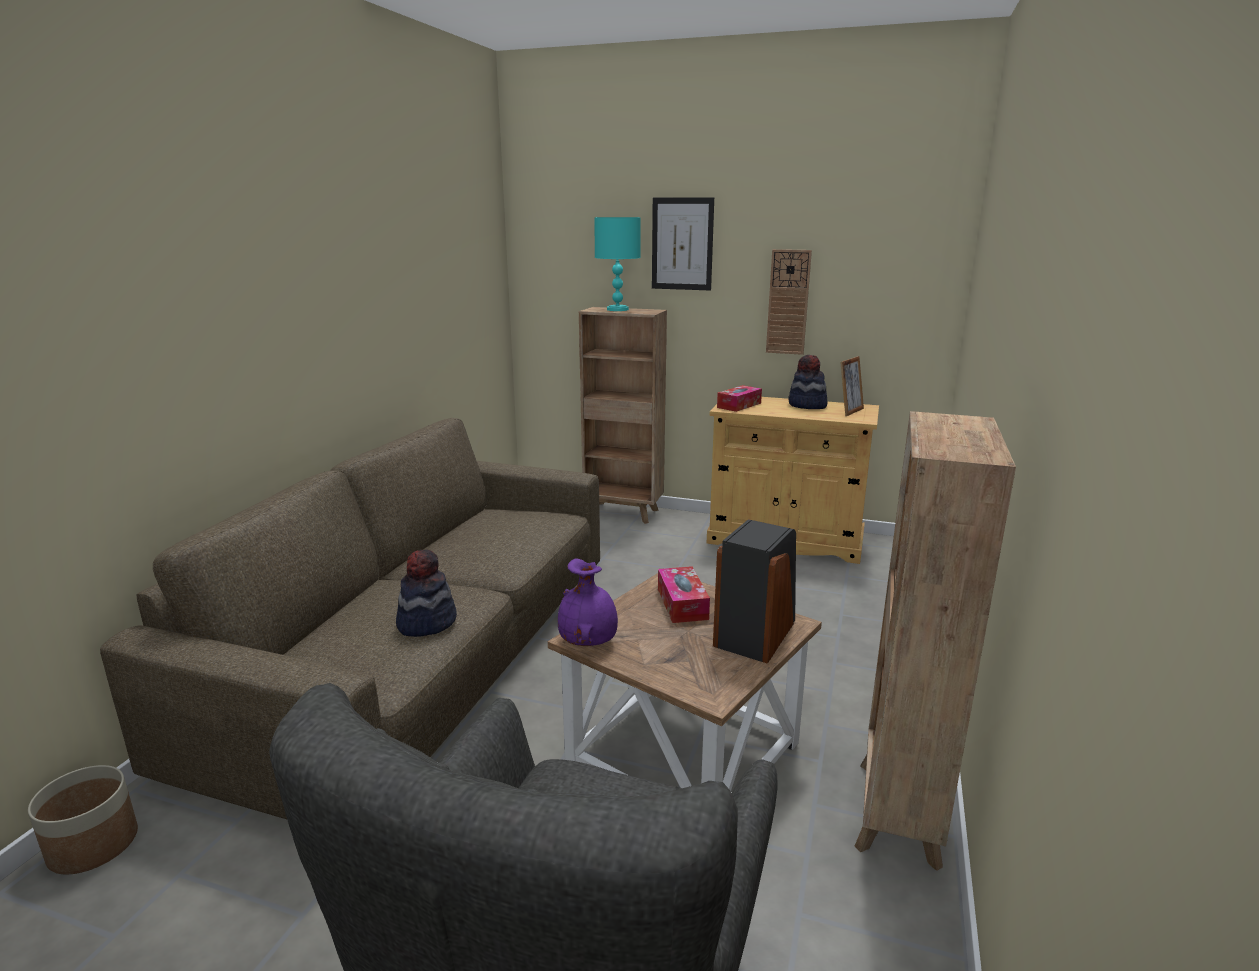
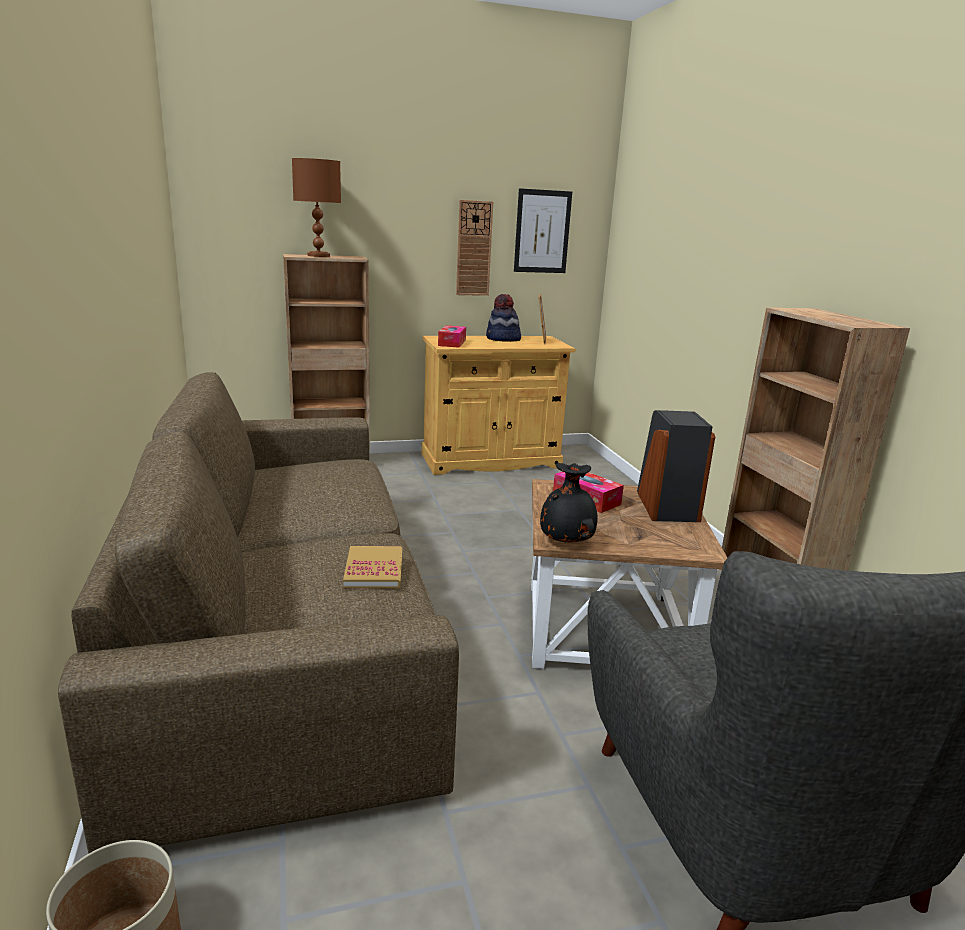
camera: 35 degrees left, 0 degrees up
(426, 622) = (374, 570): hat -> book
(589, 642) = (567, 541): purple vase -> black vase
(618, 309) = (319, 256): turquoise table lamp -> brown table lamp
(682, 244) = (374, 191): picture -> picture (542, 231)

